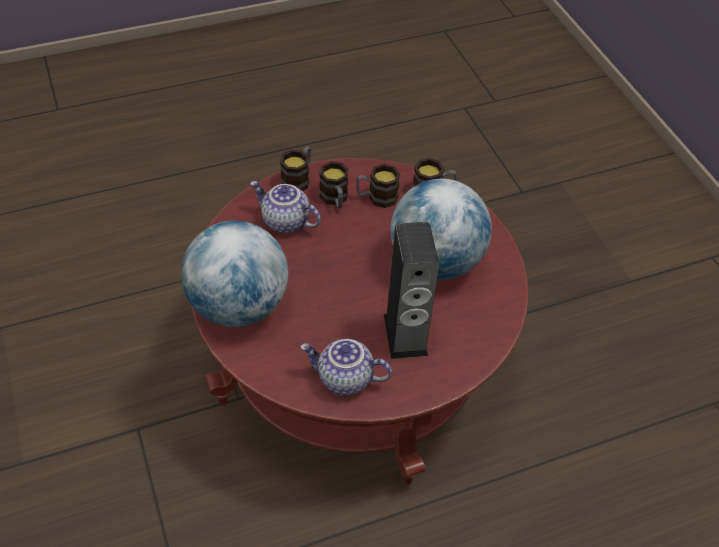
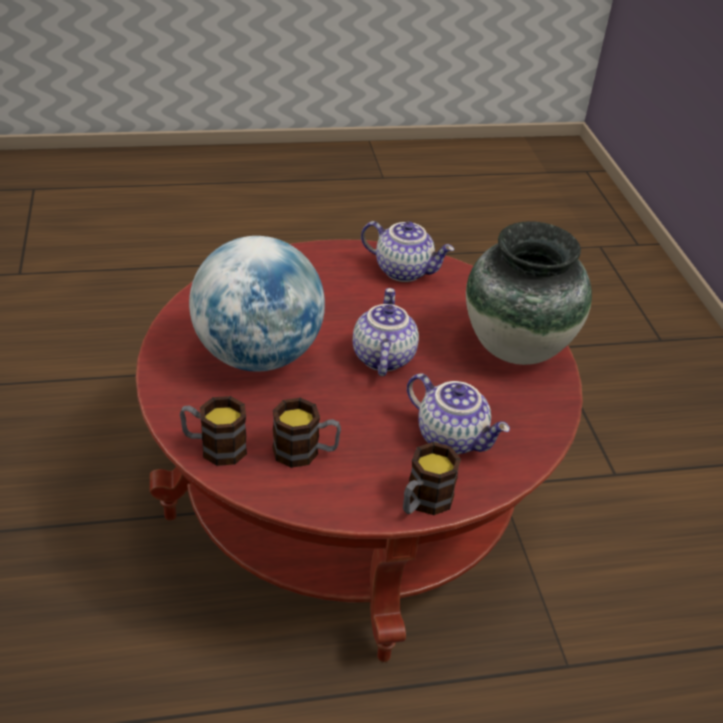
camera: 170 degrees left, 10 degrees down
(238, 306) = (517, 348): globe -> vase
(335, 199) = (371, 459): mug -> none
(344, 278) = (381, 357): none -> teapot
(405, 334) = (327, 294): speaker -> none

